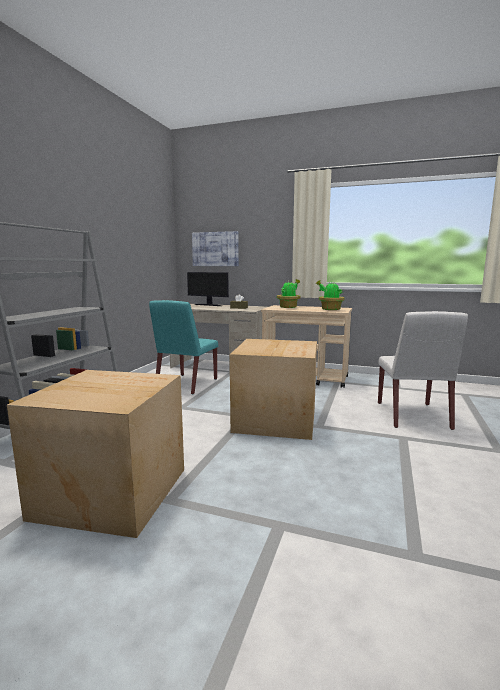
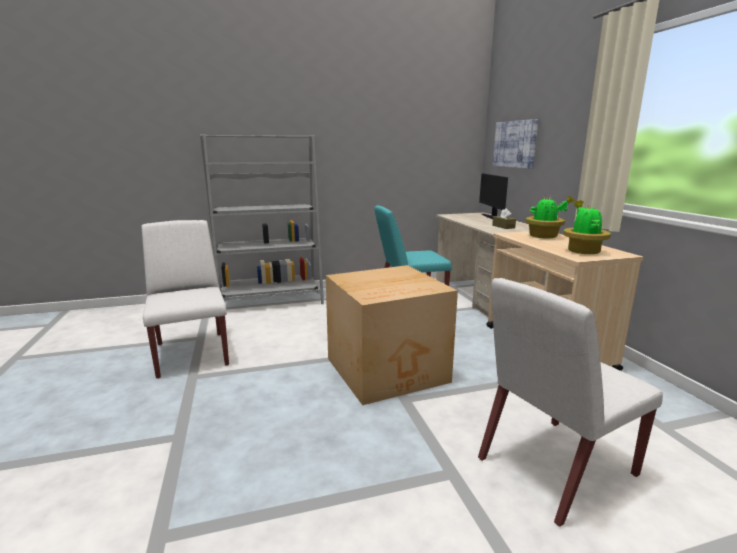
camera: 55 degrees right, 5 degrees up
(111, 491) = (192, 353): cardboard box -> white chair

